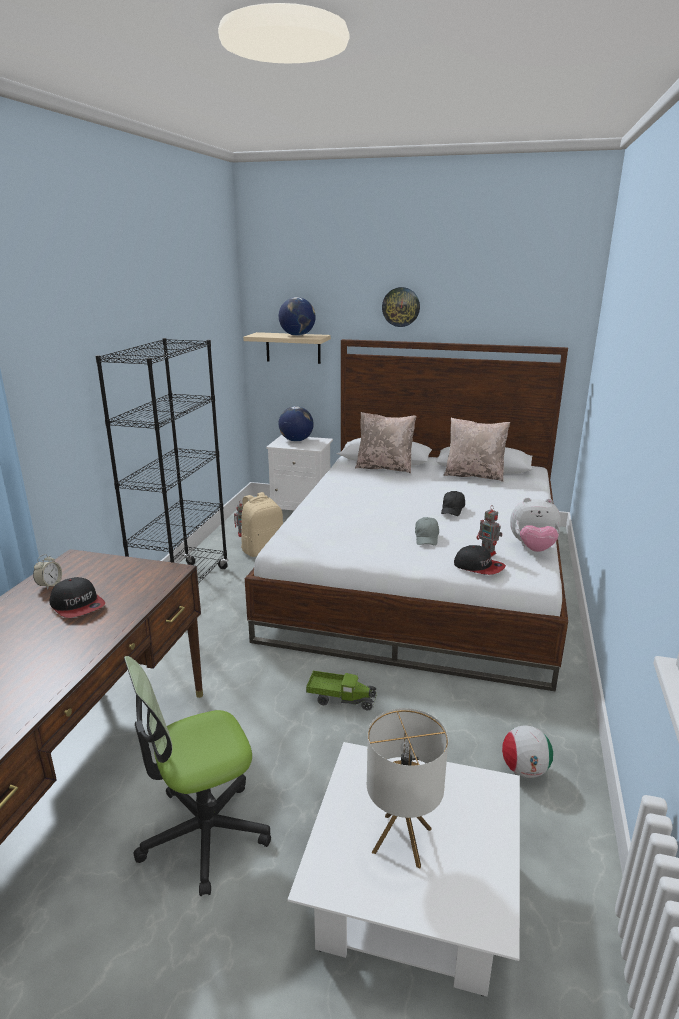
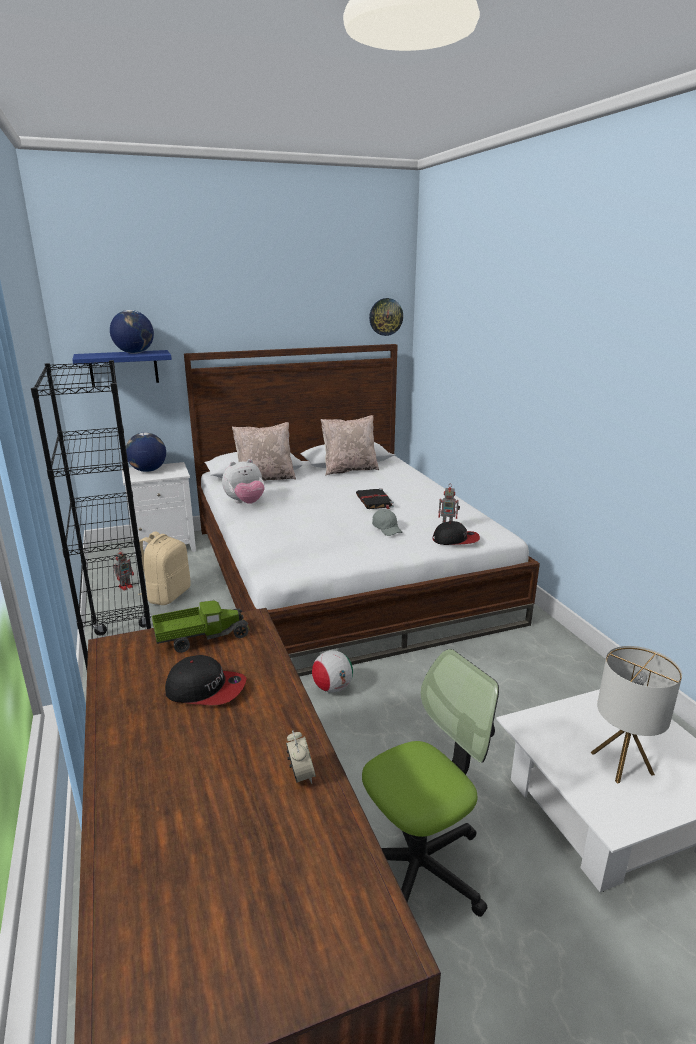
camera: 35 degrees left, 0 degrees up
(50, 585) = (133, 683): alarm clock -> alarm clock (301, 775)
(204, 833) = (419, 866): office chair -> office chair turned 150 degrees counterclockwise
(293, 348) = (124, 368): beige shelf -> blue shelf
(341, 698) = (396, 697): toy truck -> toy truck (201, 638)
(401, 307) = (241, 315): wall clock -> wall clock (385, 317)
(452, 510) = (374, 501): black cap -> black book
(524, 770) = (573, 688): football -> football (332, 688)
(533, 548) = (470, 515): plush toy -> plush toy (245, 503)

